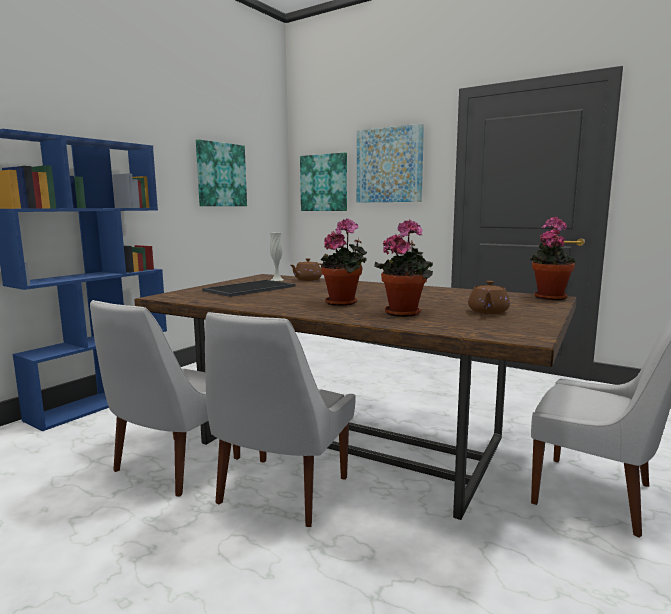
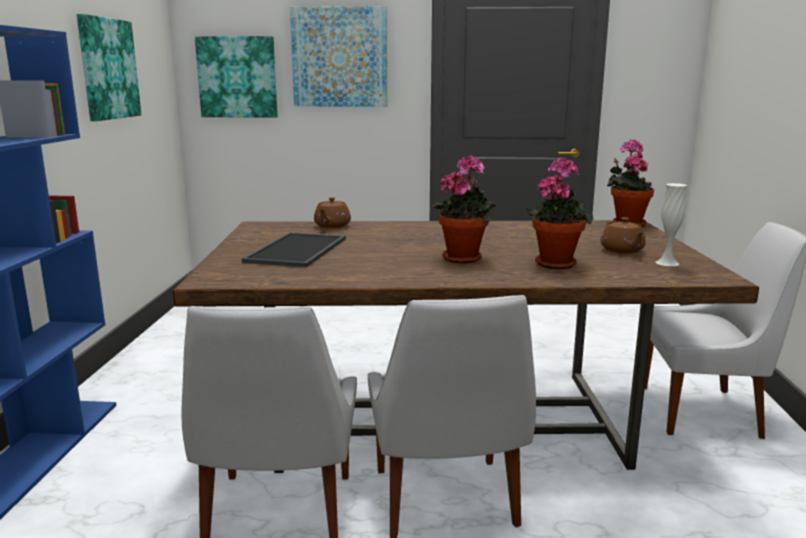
camera: 30 degrees left, 5 degrees up
(277, 279) = (292, 230): white vase -> white vase (667, 263)

